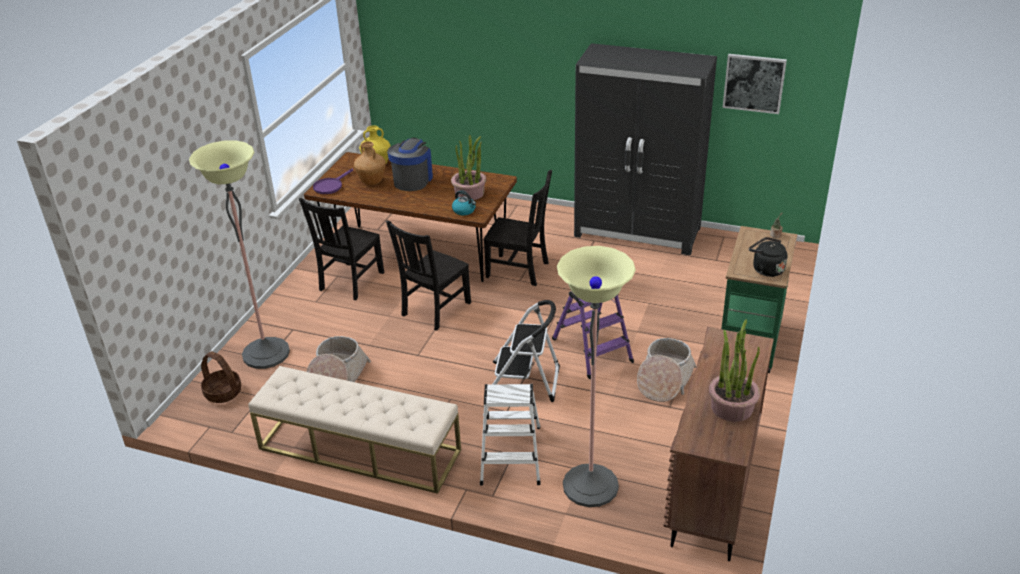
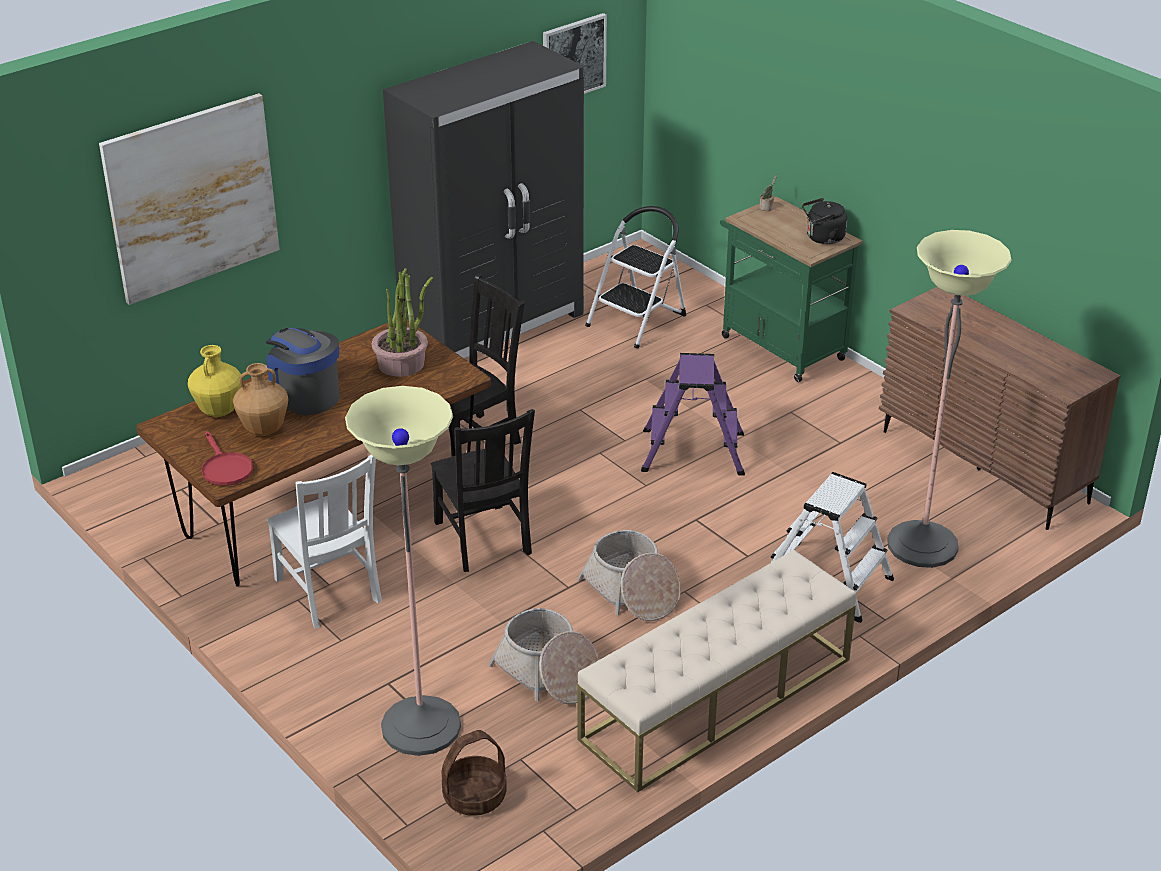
camera: 60 degrees left, 0 degrees up
(330, 186) = (225, 468): purple frying pan -> red frying pan
(350, 282) = (329, 592): black chair -> white chair
(459, 58) = (192, 198): none -> picture
(464, 210) = (441, 382): kettle -> none
(525, 382) = (706, 522): step ladder -> step ladder (638, 320)
(664, 380) = (793, 427): basket -> basket (632, 592)
(732, 407) = (1030, 348): potted plant -> none

